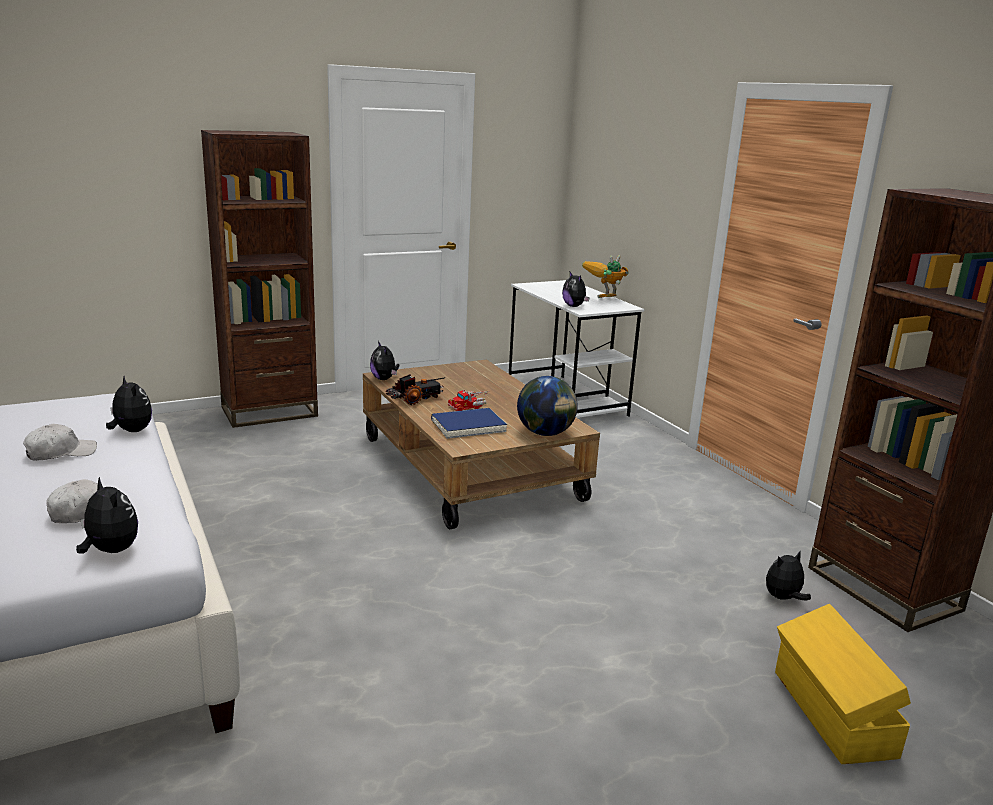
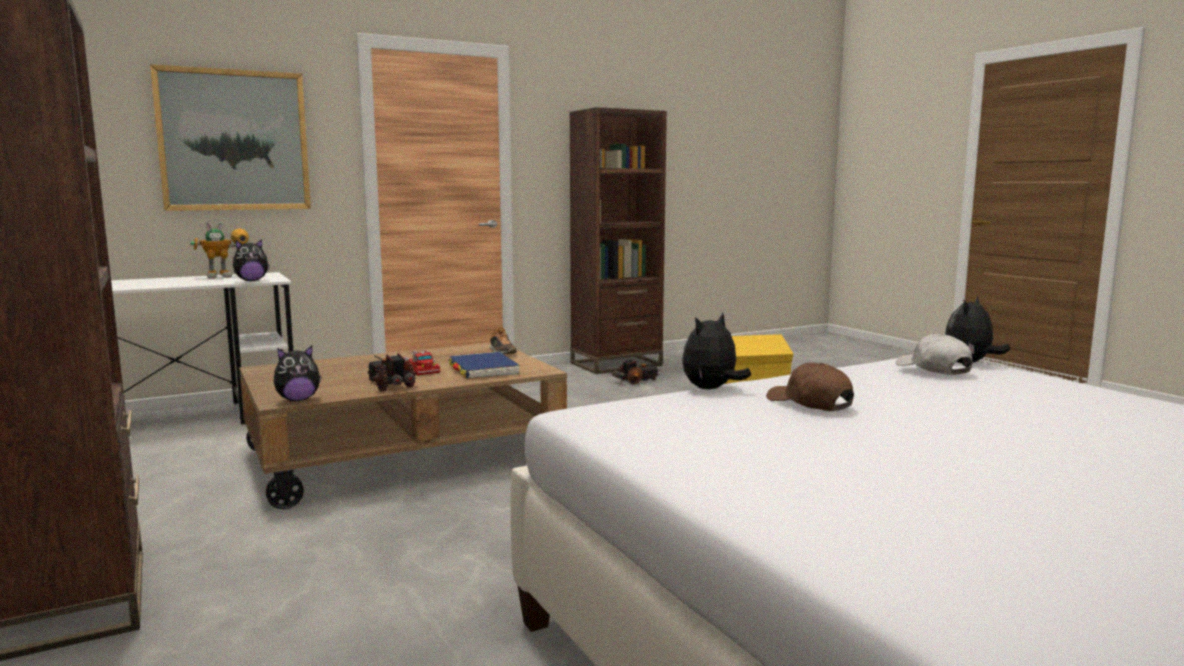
camera: 90 degrees left, 10 degrees down
(61, 453) = (809, 403): white cap -> brown cap
(545, 433) = (502, 352): globe -> shoe
(603, 300) = (228, 276): toy robot -> toy robot turned 90 degrees counterclockwise
(645, 187) = (234, 140): none -> picture
(783, 598) = (637, 381): plush toy -> toy truck

